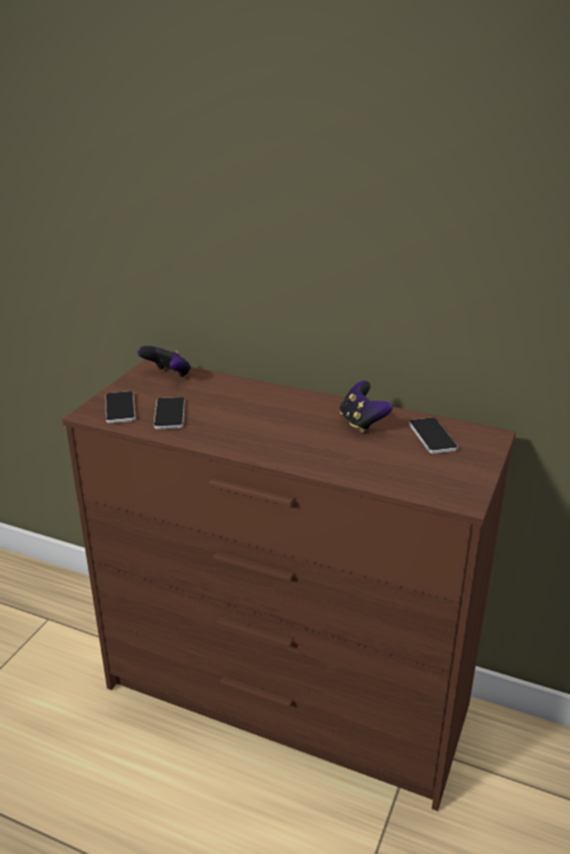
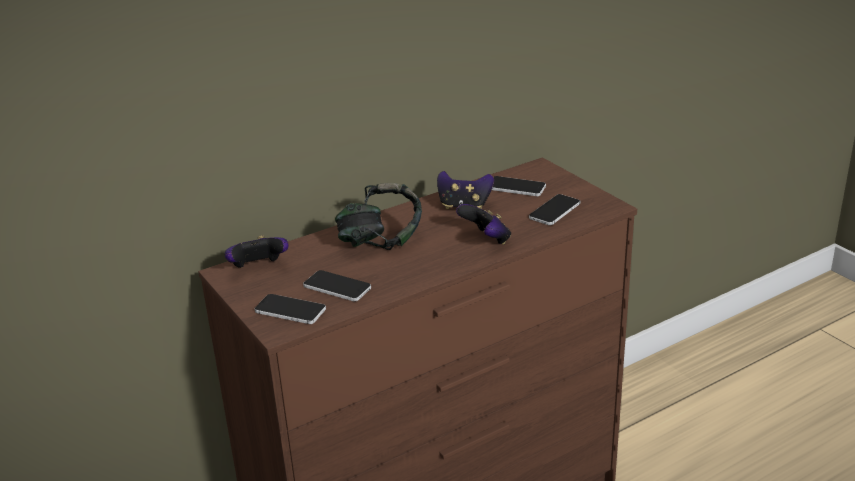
camera: 55 degrees left, 0 degrees up
(256, 407) = (380, 242): none -> headphones
(314, 453) = (486, 240): none -> game controller
(413, 471) = (554, 210): none -> phone

